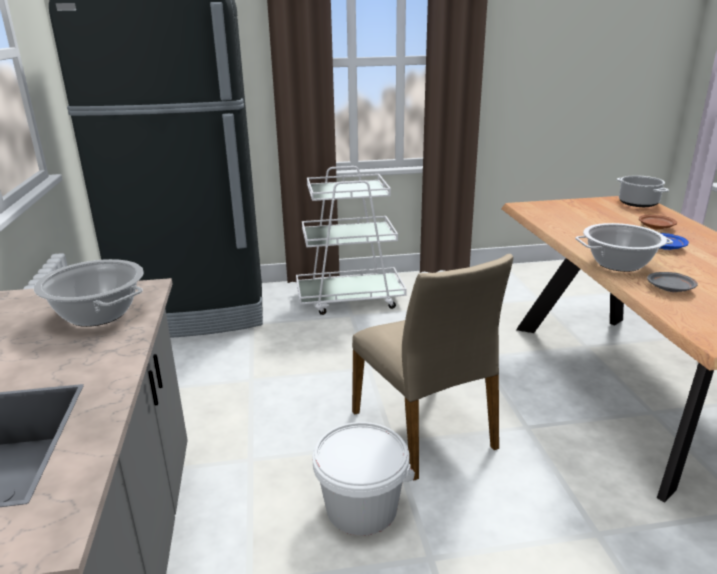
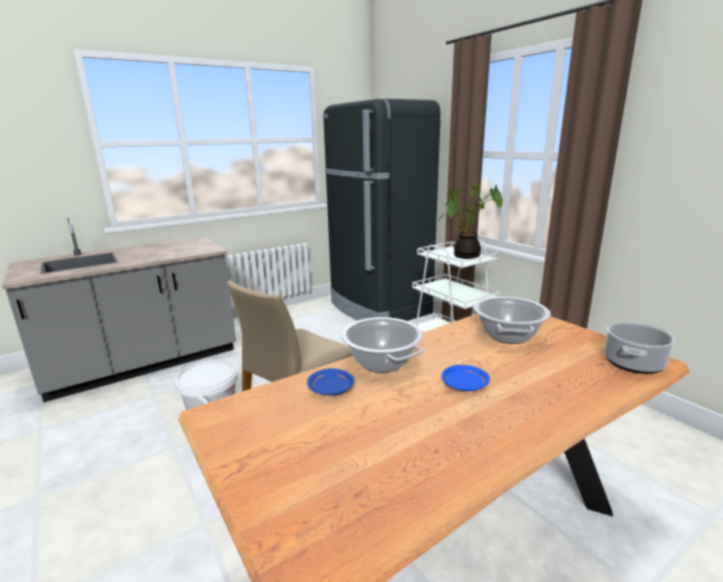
camera: 65 degrees right, 5 degrees down
(97, 314) = (182, 250): cooking pot -> cooking pot (508, 335)
(357, 187) = (466, 256): none -> potted plant
(655, 227) = (538, 377): brown plate -> none
(670, 288) = (331, 389): grey plate -> blue plate

